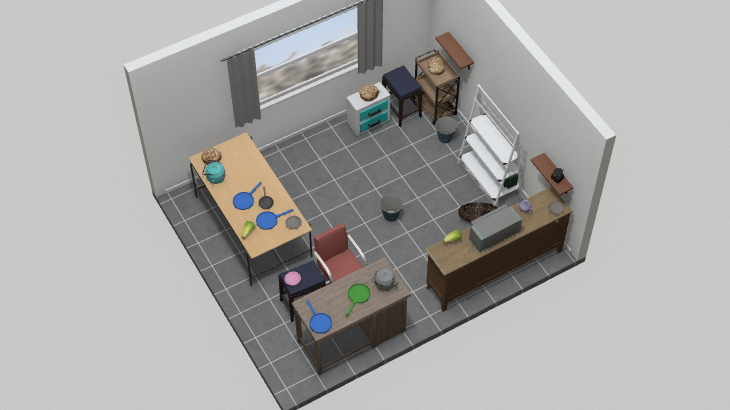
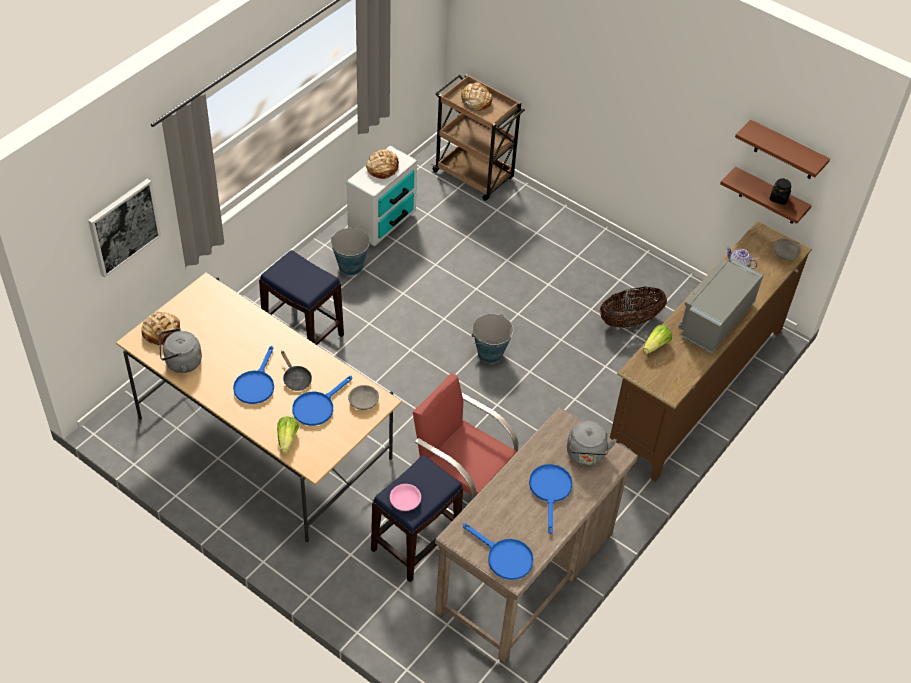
camera: 25 degrees left, 5 degrees down
(202, 103) = (123, 227): none -> picture
(214, 177) = (181, 363): turquoise kettle -> grey kettle
(357, 297) = (550, 491): green frying pan -> blue frying pan
(401, 110) = (424, 192): stool -> stool (303, 333)
(445, 137) = (513, 214): bucket -> bucket (350, 266)
(460, 52) = (519, 58): brown shelf -> brown shelf (786, 151)
(489, 178) = (612, 256): white bookcase -> none

